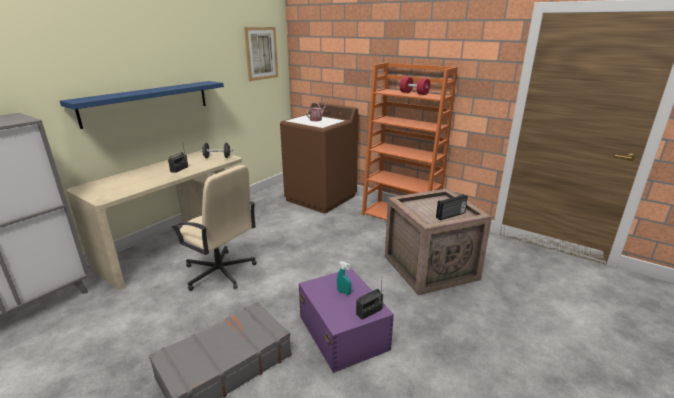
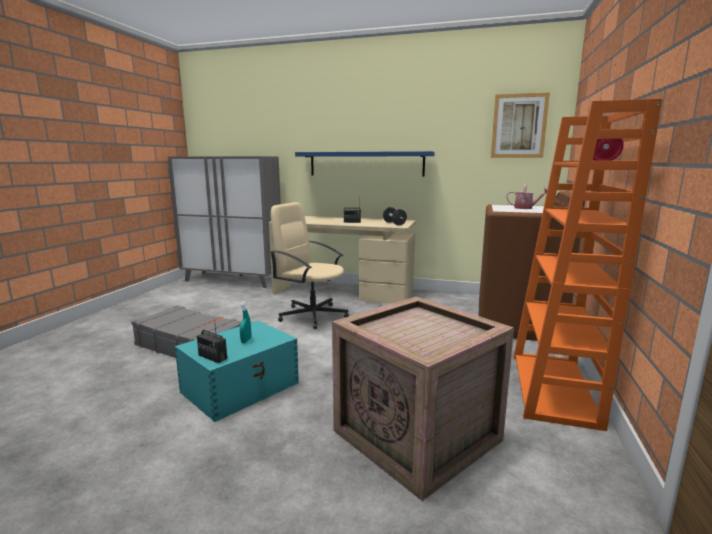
camera: 70 degrees right, 10 degrees down
(220, 272) = (312, 315): beige office chair -> beige office chair turned 105 degrees clockwise
(343, 331) = (241, 387): purple storage box -> turquoise storage box
(451, 215) = (407, 340): radio -> none

